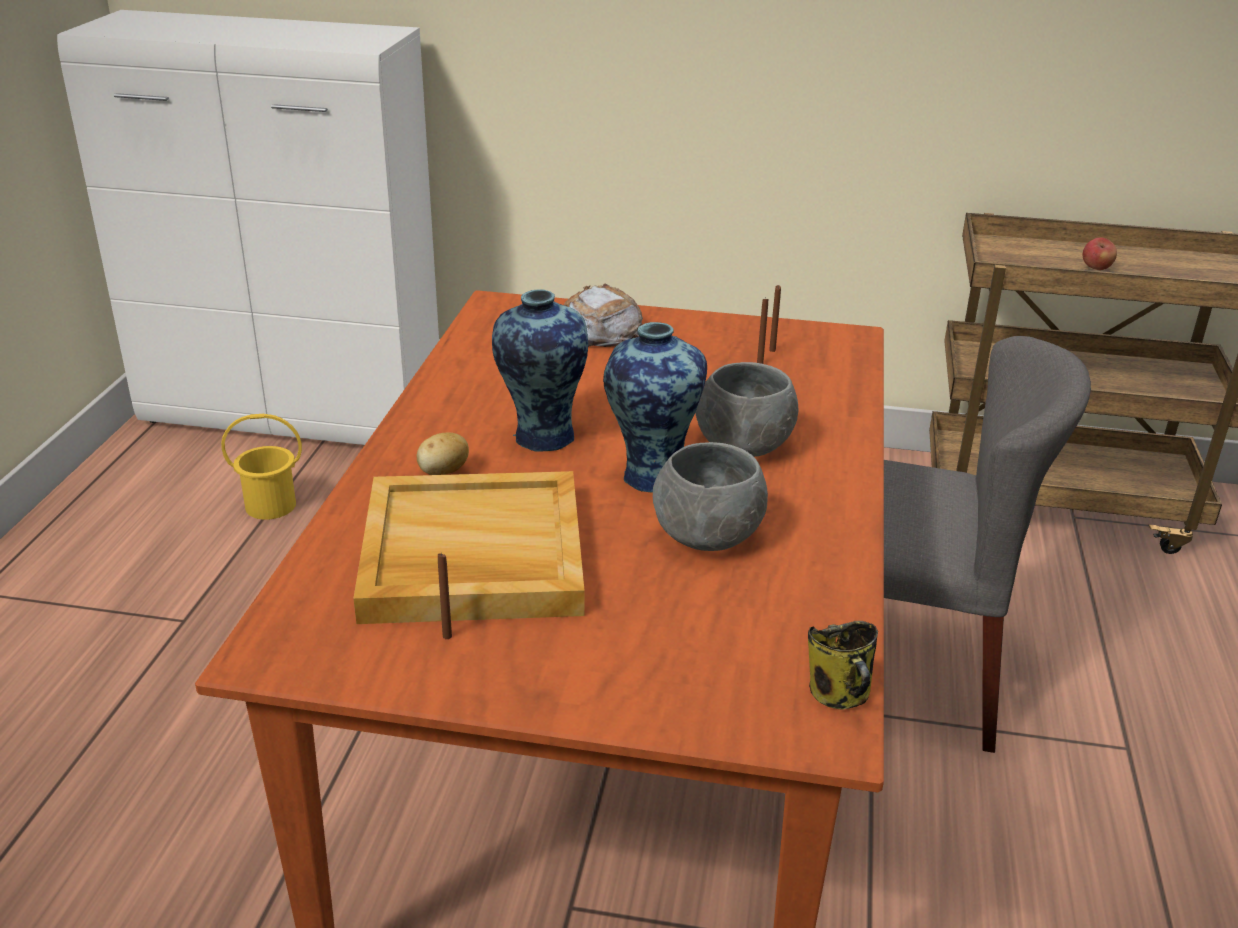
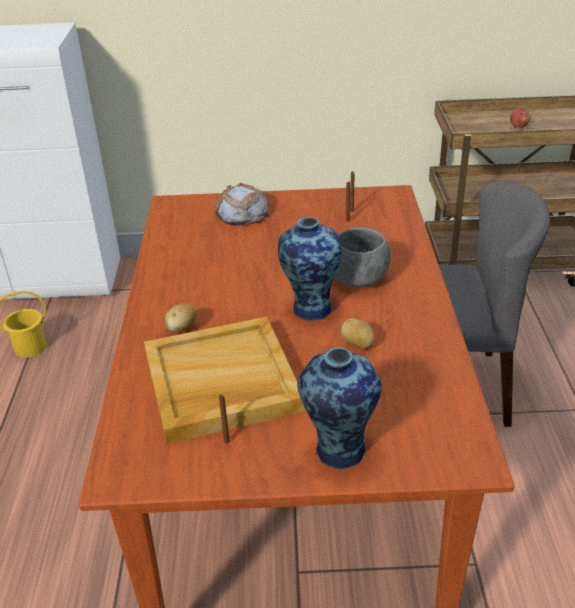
camera: 10 degrees left, 5 degrees up
(541, 437) = (233, 293): vase -> vase (338, 451)
(706, 537) = (358, 345): grey bowl -> potato
(840, 695) = (472, 435): mug -> none

